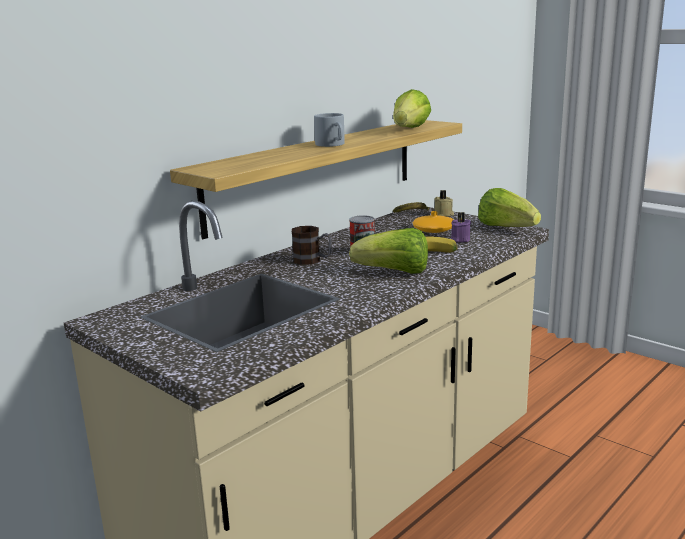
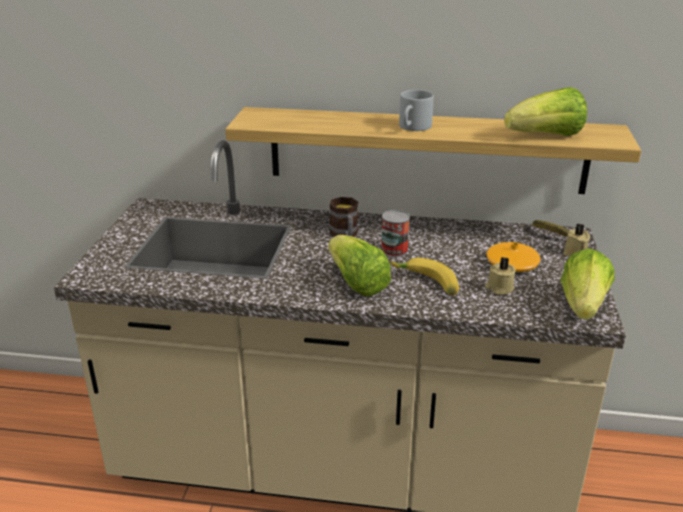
camera: 55 degrees right, 10 degrees up
(459, 240) = (499, 288): purple candle -> beige candle

